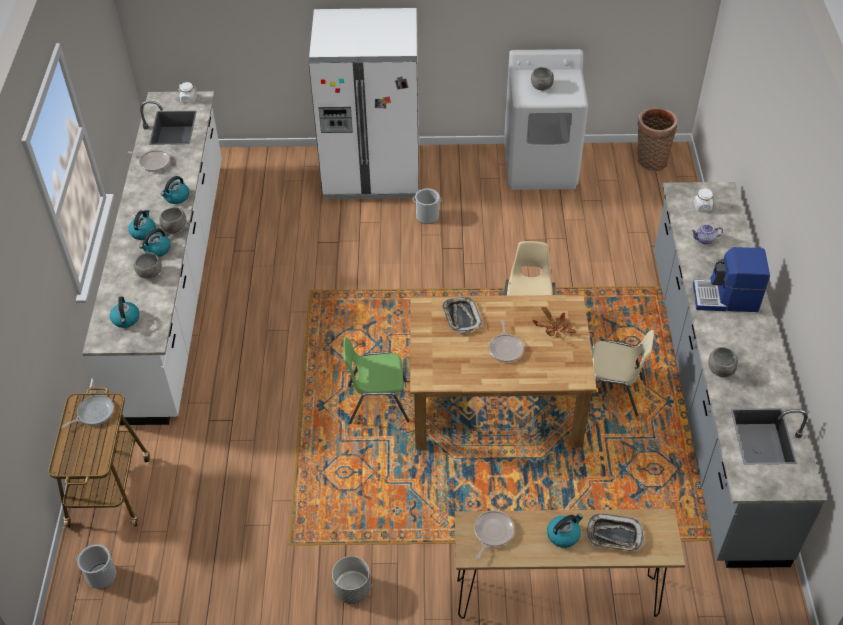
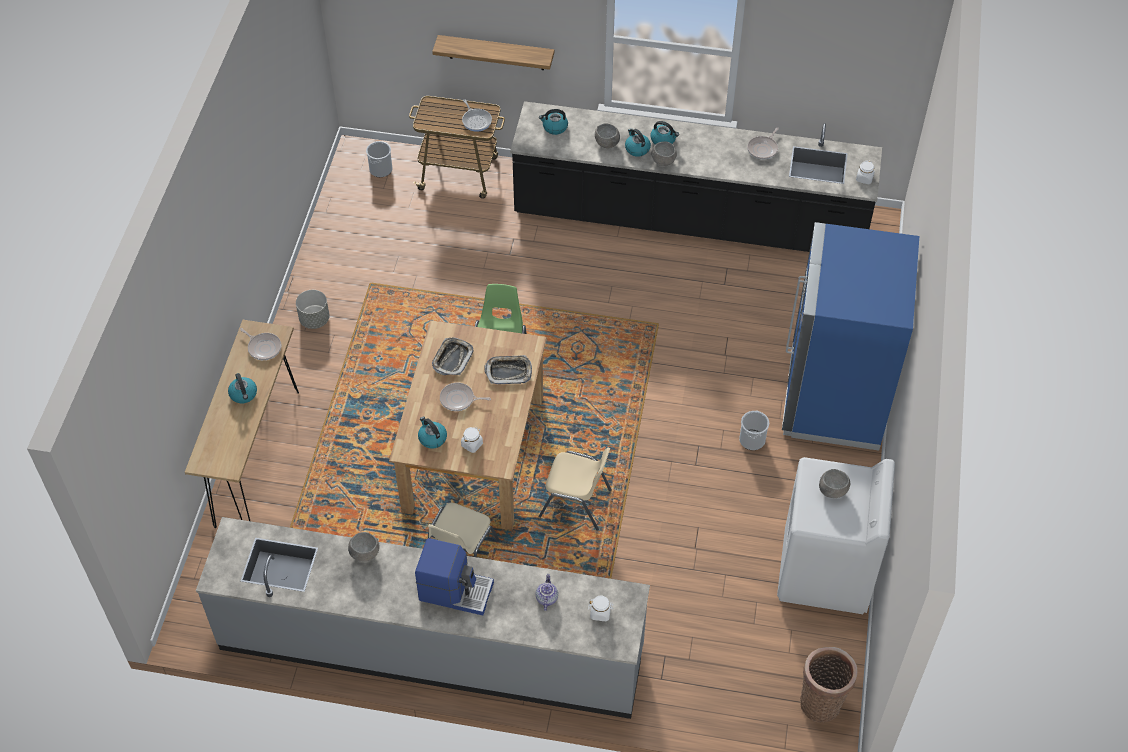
camera: 100 degrees right, 5 degrees up
(36, 351) = (496, 52): none -> shelf
(175, 283) = (689, 221): white counter -> black counter
(176, 197) = (707, 164): kettle -> kettle (432, 438)
(372, 173) = (833, 398): white fridge -> blue fridge
(555, 329) = (472, 444): potted plant -> white jar
(614, 535) = (230, 429): tray -> tray (452, 359)
(726, 298) = (455, 590): coffee machine -> coffee machine turned 90 degrees clockwise

